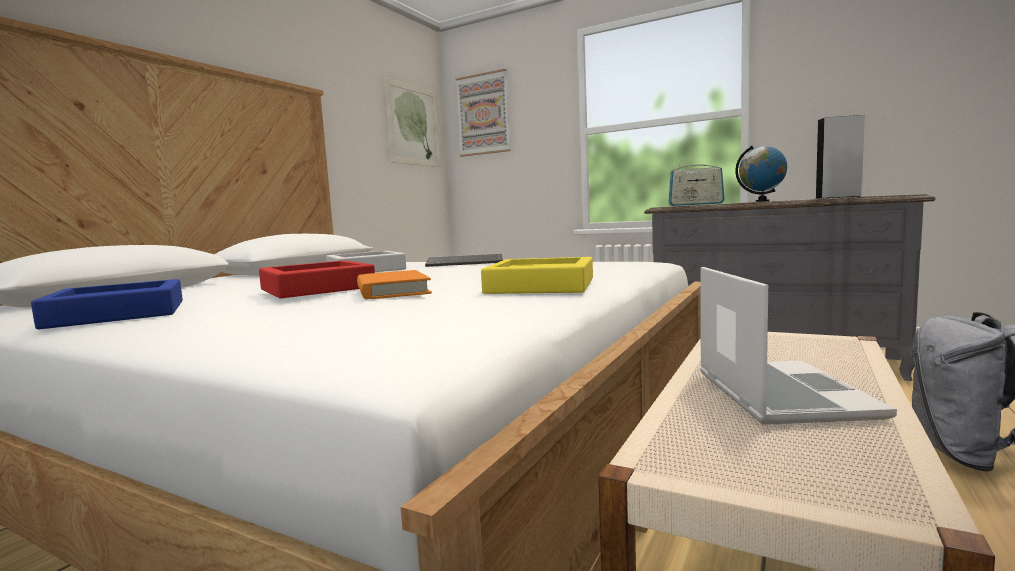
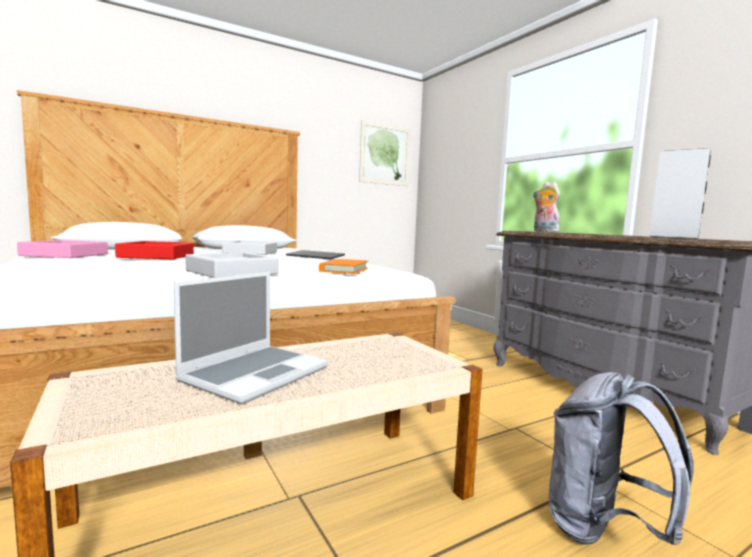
camera: 30 degrees right, 0 degrees up
(118, 314) = (65, 255): blue tray -> pink tray
(392, 291) = (152, 261): orange book -> orange book (344, 270)
(483, 114) = (441, 145): picture -> none
(541, 286) = (232, 272): yellow tray -> grey tray
(695, 204) = (544, 231): radio -> plush toy
(762, 201) = (597, 234): globe -> none

